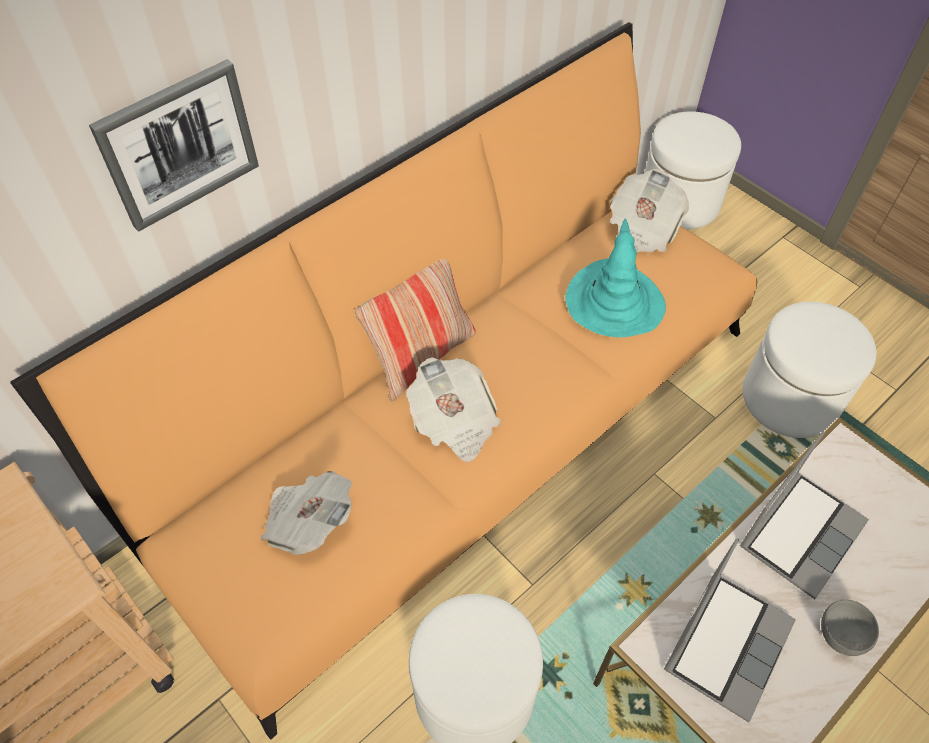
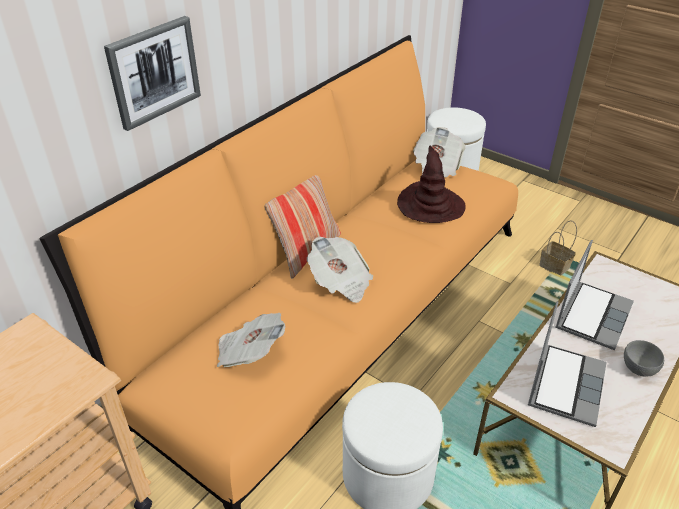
camera: 10 degrees left, 15 degrees down
(614, 302) = (430, 205): turquoise hat -> brown hat
(789, 398) = (555, 266): white ottoman -> basket

